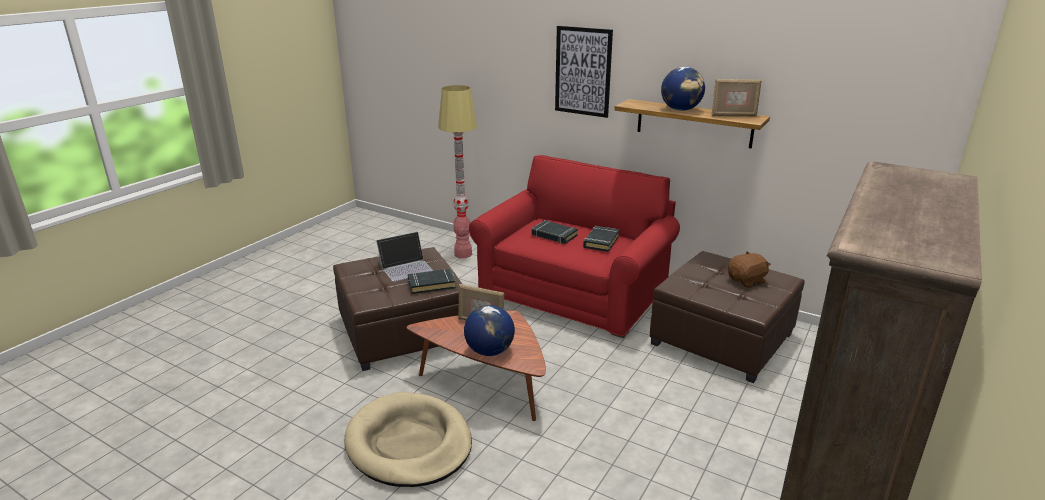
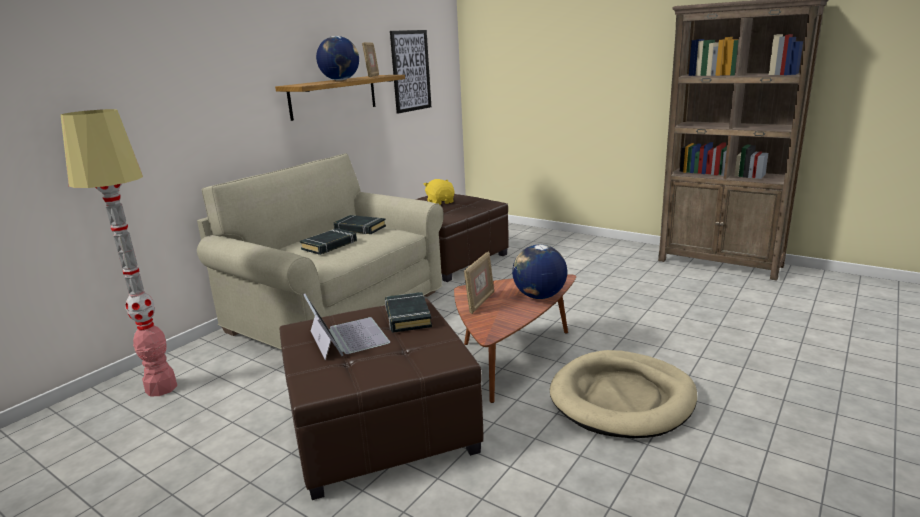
camera: 85 degrees left, 5 degrees down
(574, 294) = (338, 311): red sofa -> beige sofa
(583, 71) = (218, 64): picture -> picture (410, 71)
(747, 281) = (440, 202): brown plush toy -> yellow plush toy

